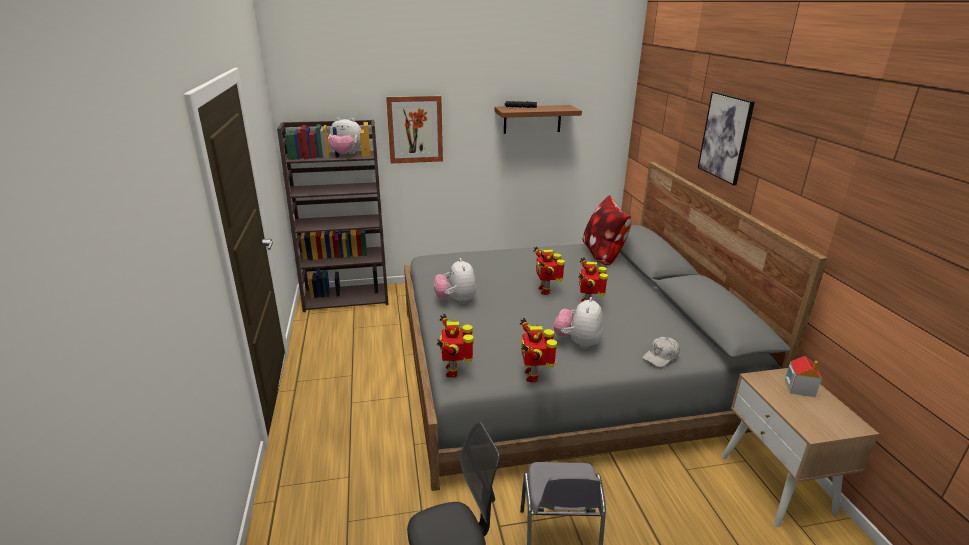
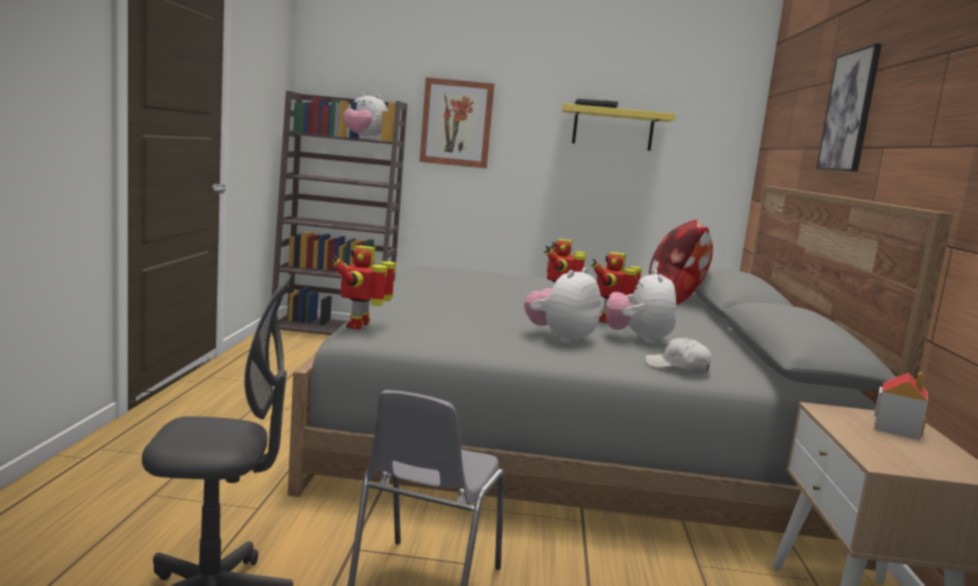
camera: 15 degrees right, 15 degrees down
(456, 300) = (426, 291): plush toy -> plush toy (638, 339)
(532, 119) = (613, 129): brown shelf -> yellow shelf
(533, 375) = (466, 346): toy robot -> none
(661, 357) = (677, 367): white cap -> white cap turned 45 degrees clockwise

